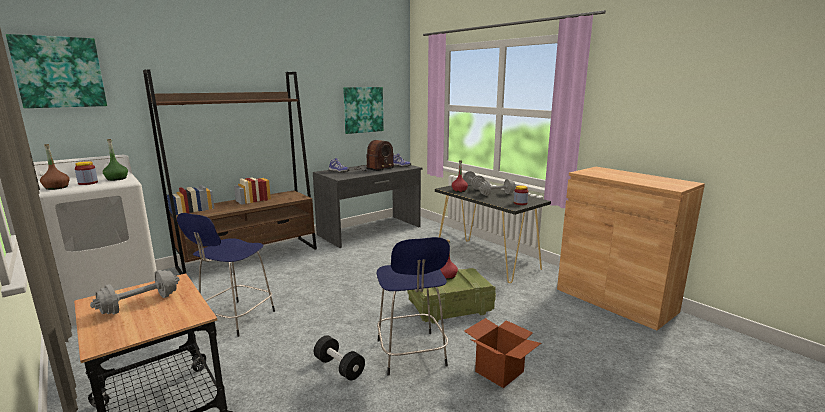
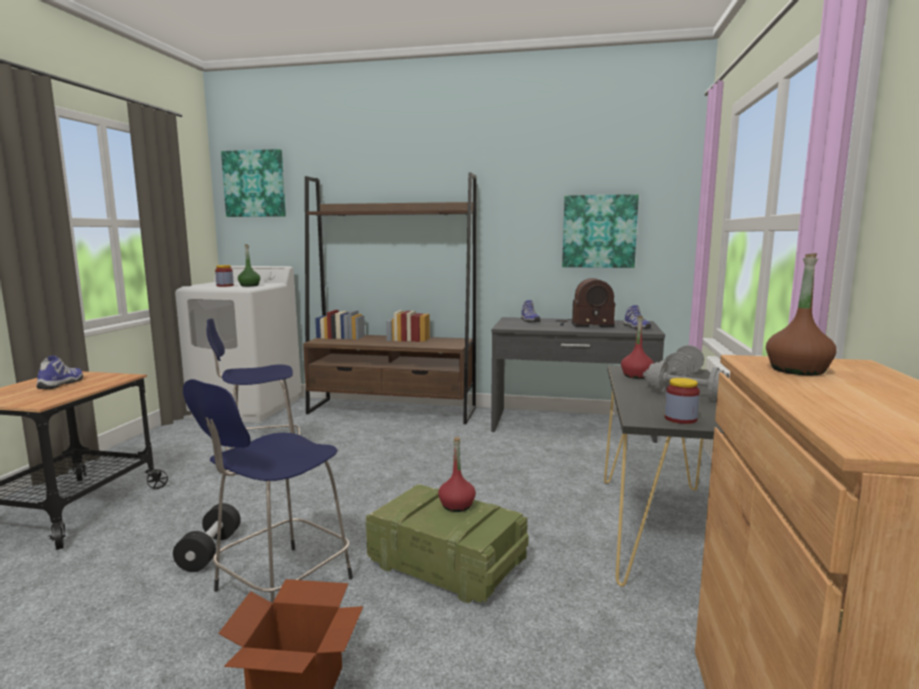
camera: 50 degrees right, 5 degrees down
(56, 187) = (200, 286): brown bottle -> brown bottle (797, 370)
(140, 304) = (62, 384): grey dumbbell -> shoe

